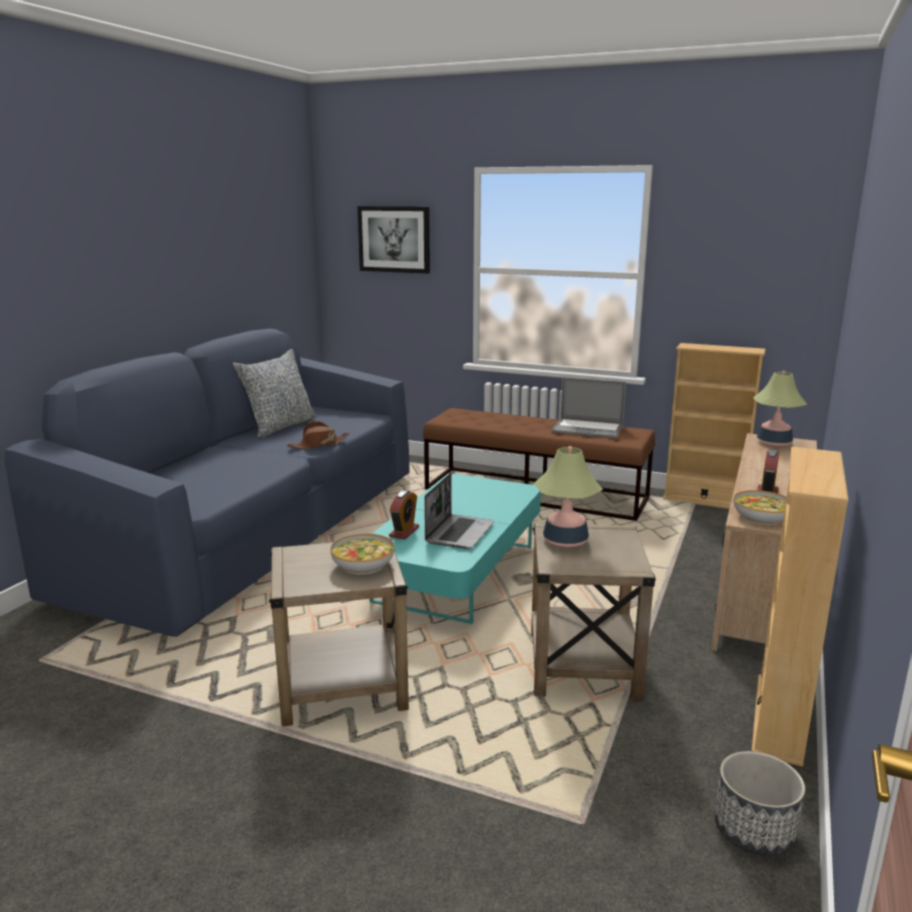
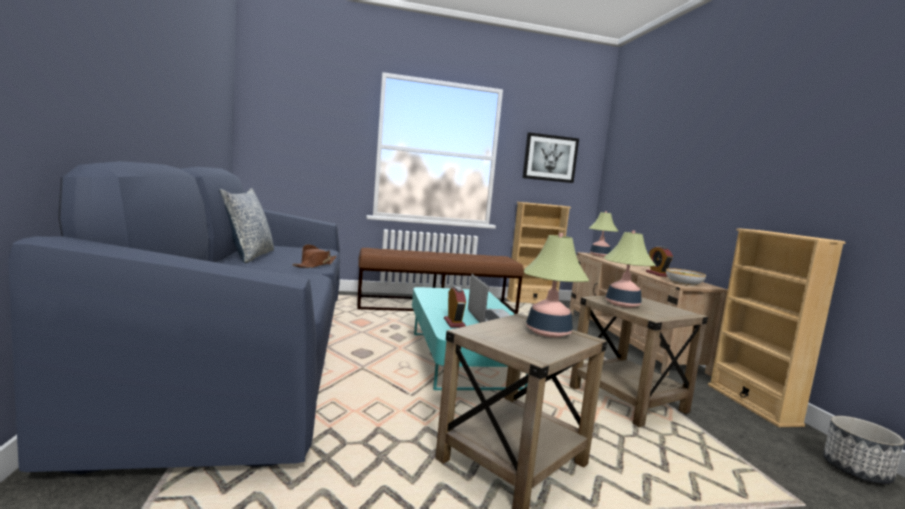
camera: 35 degrees left, 10 degrees down
(362, 565) = (548, 332): bowl -> table lamp
(394, 239) = (310, 117): picture -> picture (550, 158)
(587, 429) = (474, 256): laptop -> none

